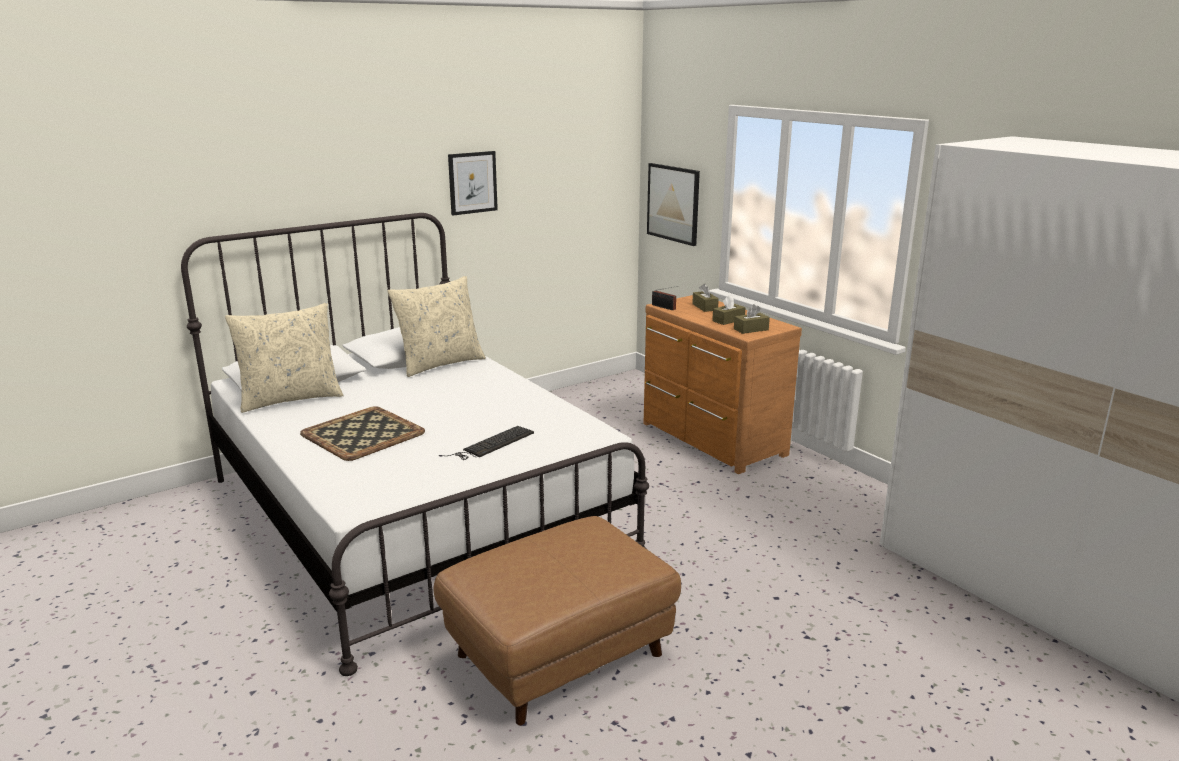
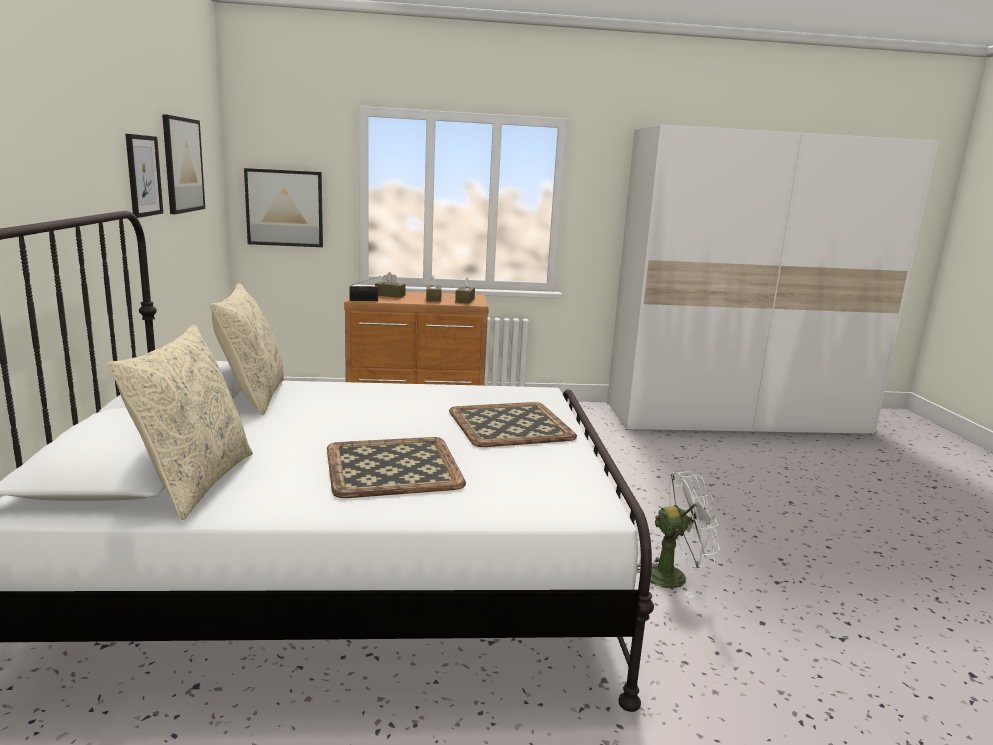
camera: 60 degrees left, 5 degrees down
(491, 444) = (509, 425): keyboard -> tray
(546, 168) = (183, 165): none -> picture
(559, 654) = (673, 576): brown ottoman -> white fan

